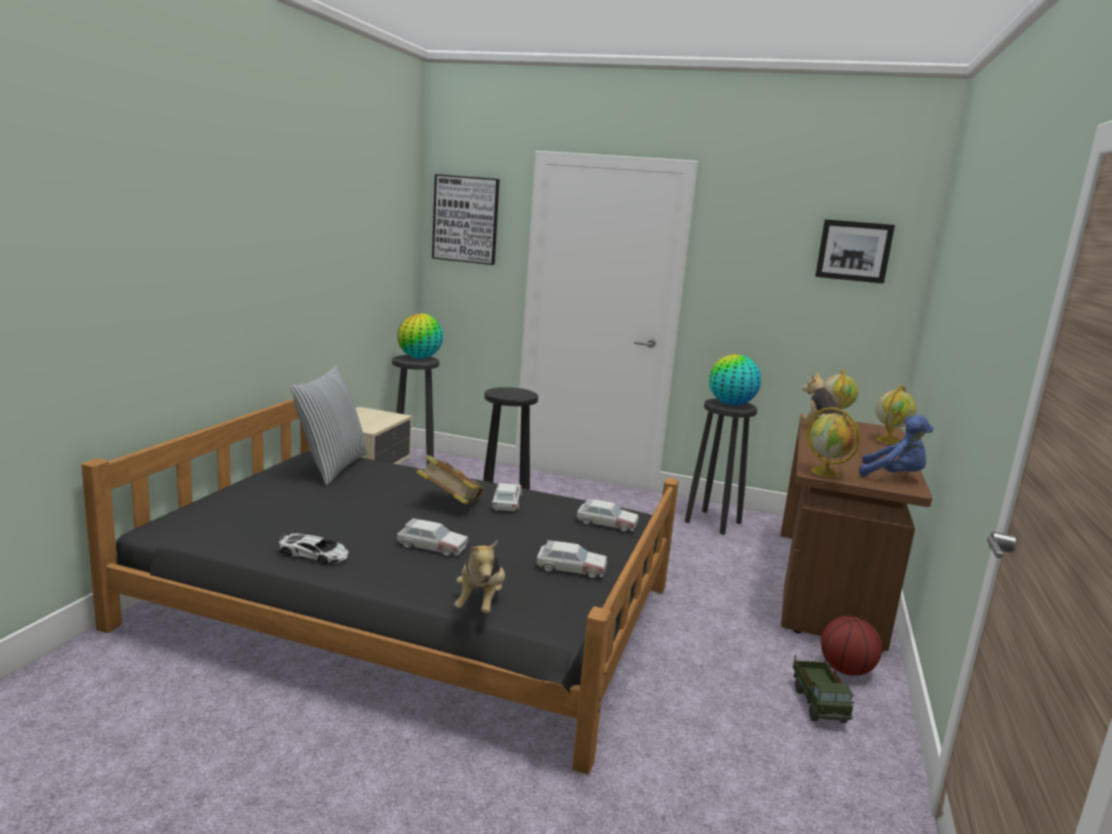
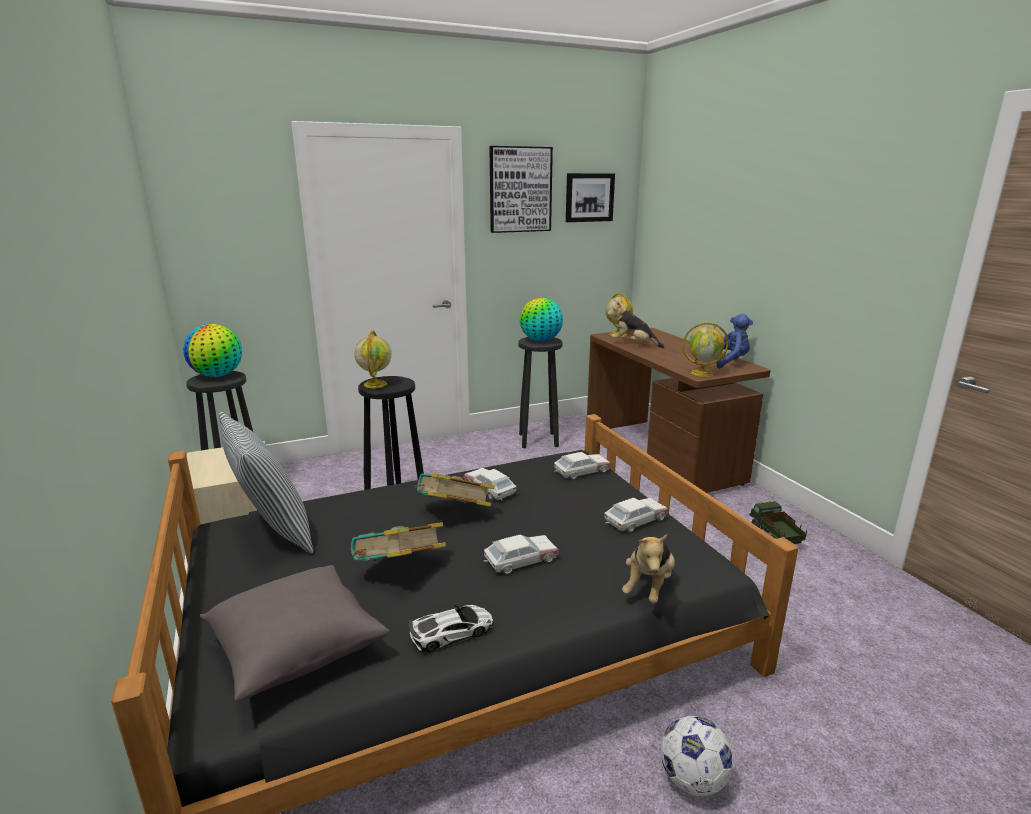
camera: 40 degrees left, 5 degrees up
(236, 520) = (296, 647): none -> grey pillow
(353, 515) = (400, 570): none -> book
(395, 773) = (693, 780): none -> football
(466, 219) = (217, 206): picture -> picture (520, 190)
(480, 603) = (649, 587): plush toy -> plush toy turned 60 degrees clockwise
(818, 704) = (774, 536): toy truck -> toy truck turned 150 degrees counterclockwise
(846, 670) = (750, 506): basketball -> none
(889, 441) = (669, 338): globe -> globe (375, 384)

